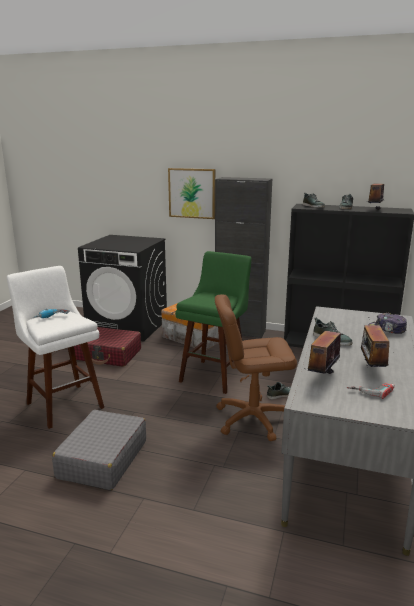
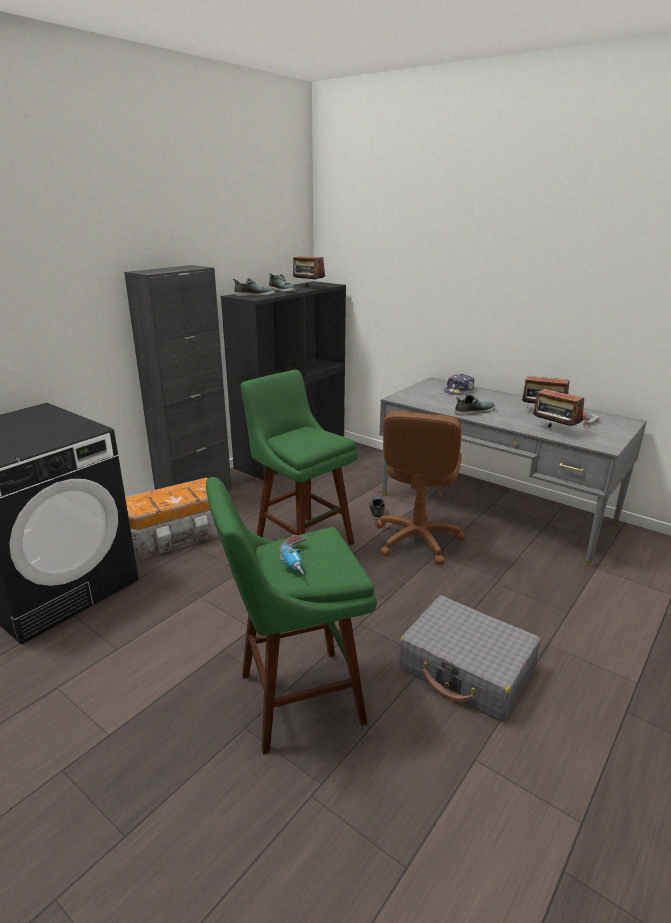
camera: 70 degrees left, 5 degrees up
(63, 403) = (294, 700): white stool -> green stool
(108, 355) = (152, 625): red suitcase -> none
(192, 193) = (75, 308): picture -> none

